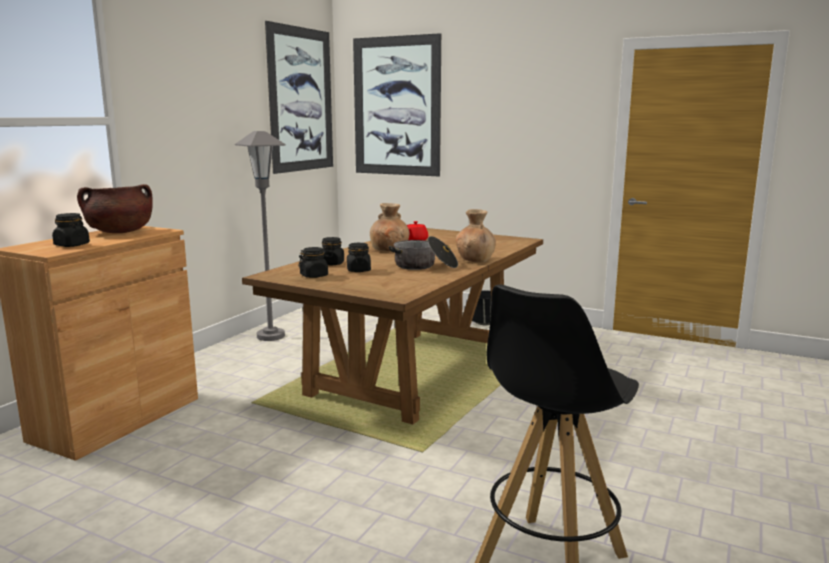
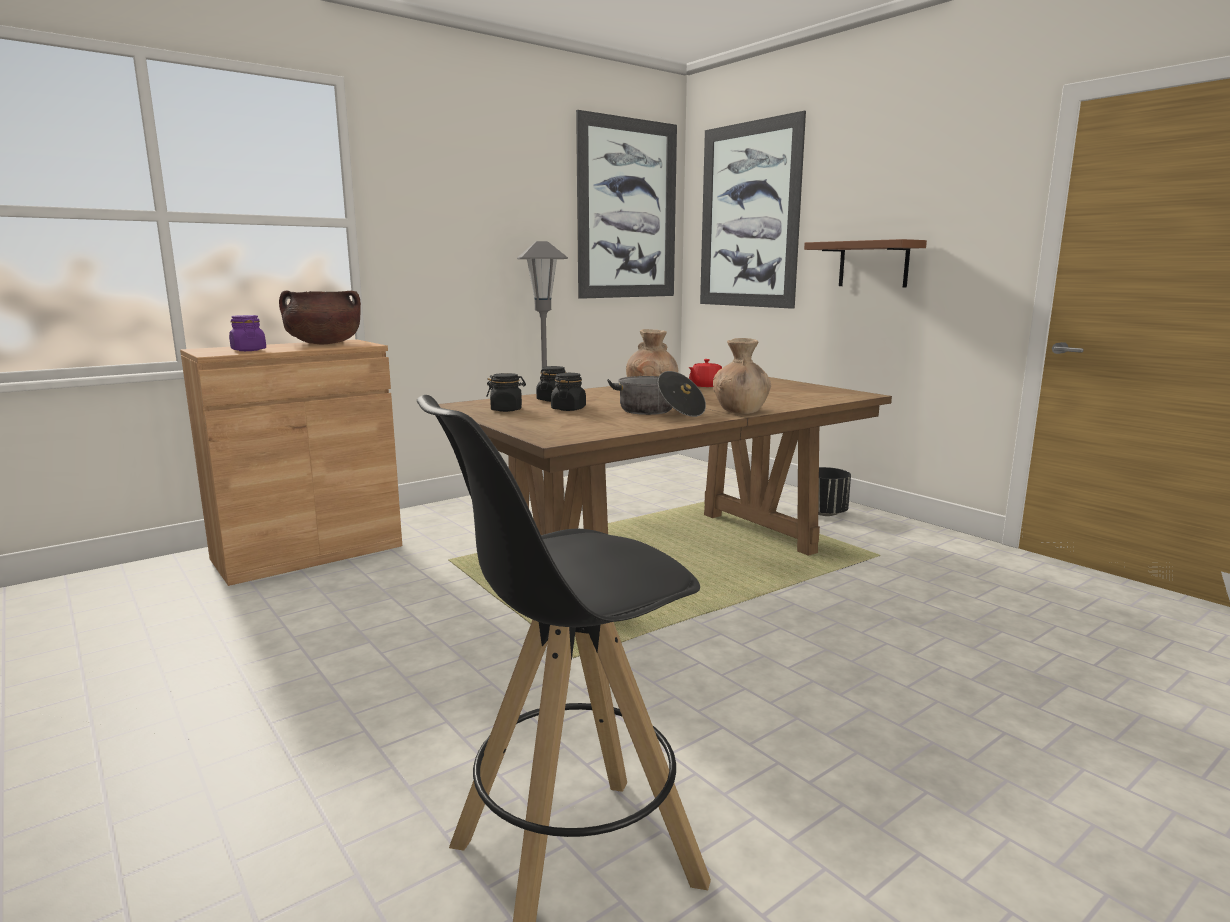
camera: 25 degrees right, 0 degrees up
(71, 245) = (248, 350): black jar -> purple jar
(501, 145) = (873, 264): none -> brown shelf

